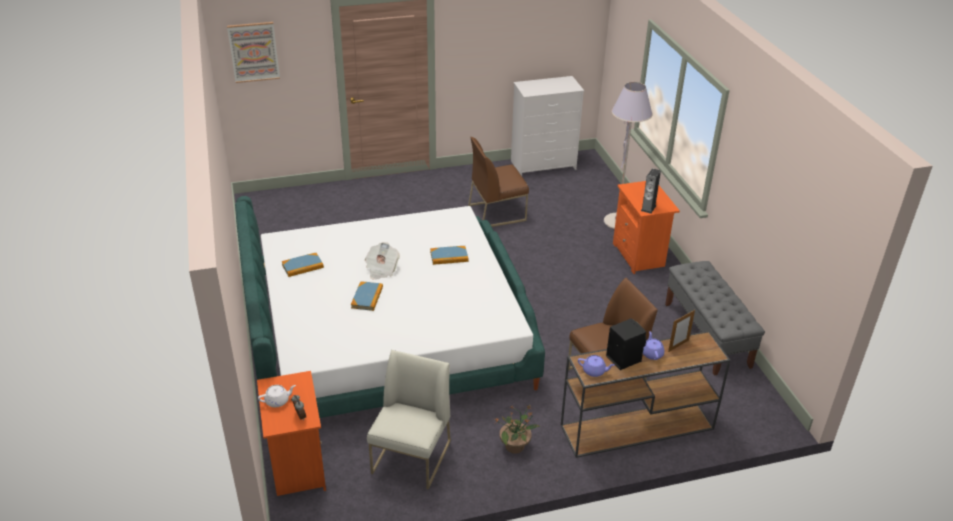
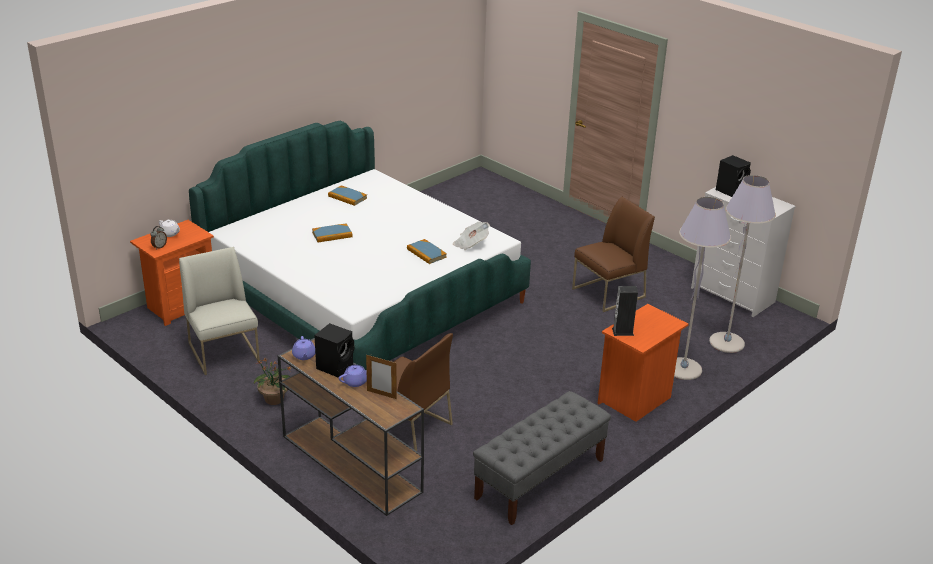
camera: 60 degrees right, 5 degrees down
(254, 52) = (514, 37): picture -> none
(381, 269) = (376, 229): newspaper -> newspaper (471, 244)
(412, 458) = (224, 352): white chair -> white chair turned 105 degrees counterclockwise
(497, 212) = (608, 293): brown chair -> brown chair turned 105 degrees clockwise
(531, 87) = (731, 191): none -> black speaker
(599, 192) = (726, 343): none -> grey floor lamp

